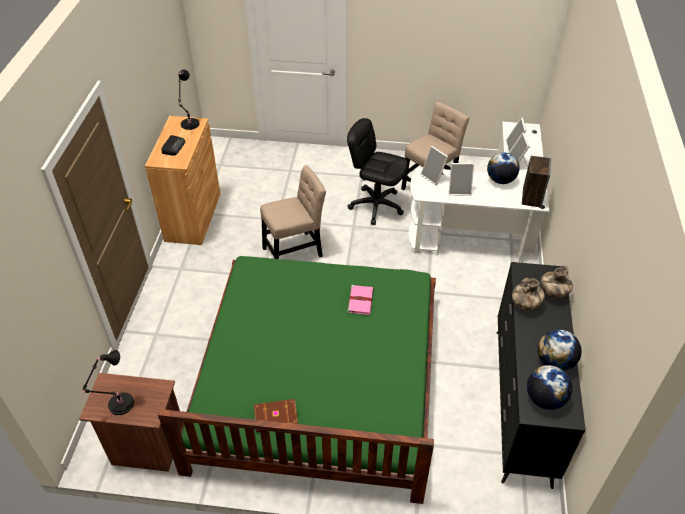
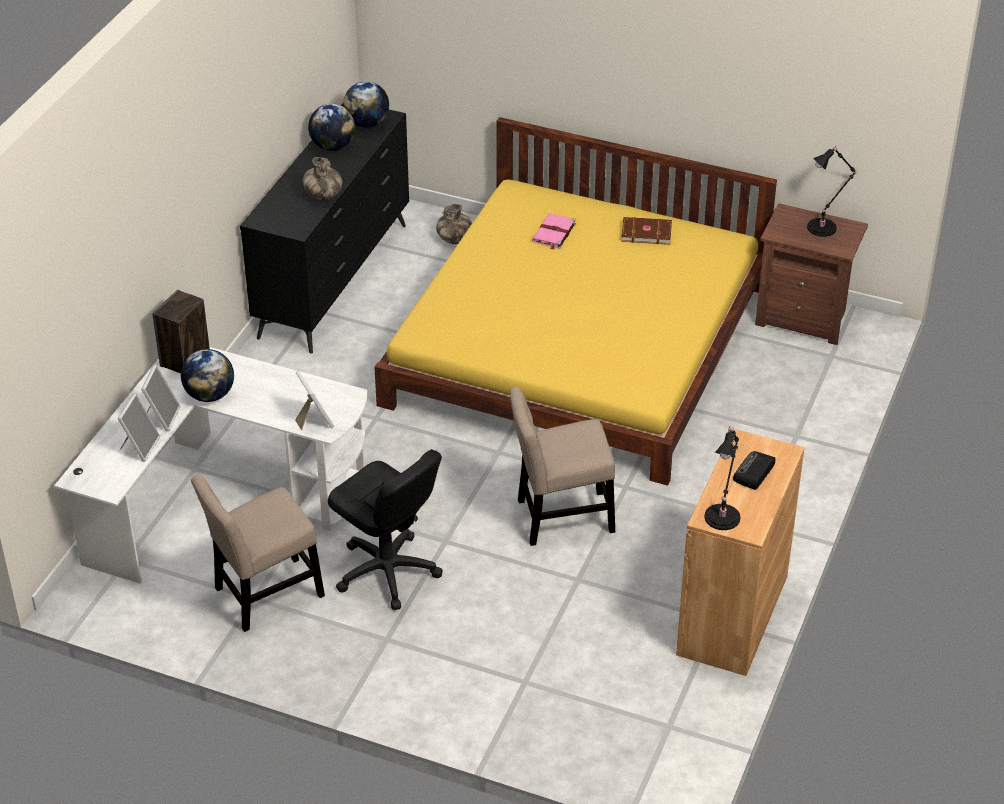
camera: 165 degrees left, 5 degrees down
(318, 379) = (577, 345): green bed -> yellow bed
(360, 300) = (503, 321): pink book -> pink book (553, 233)
(459, 190) = (287, 391): picture frame -> none
(553, 293) = (280, 201): vase -> vase (454, 240)

